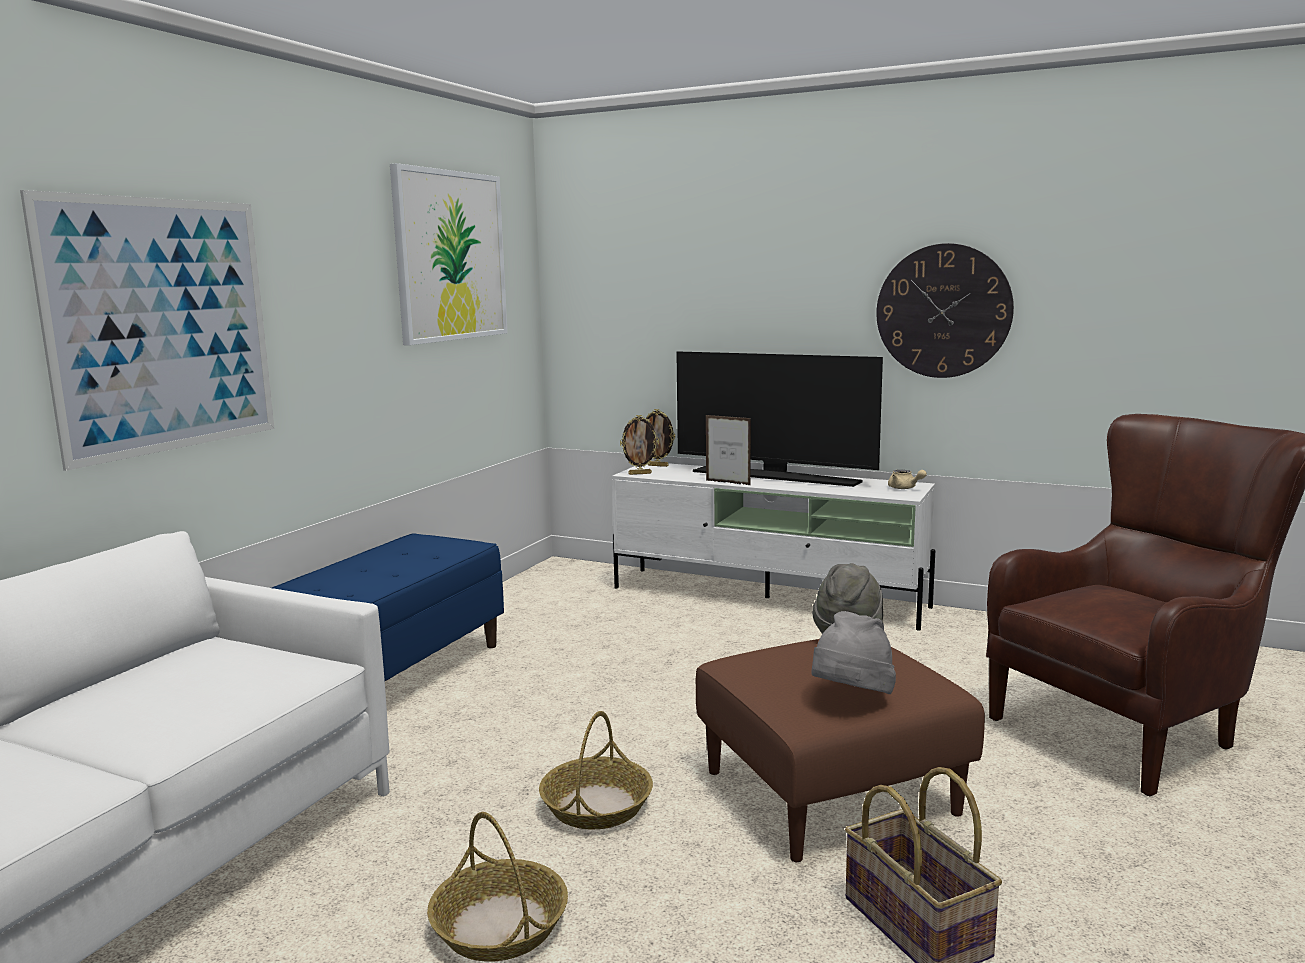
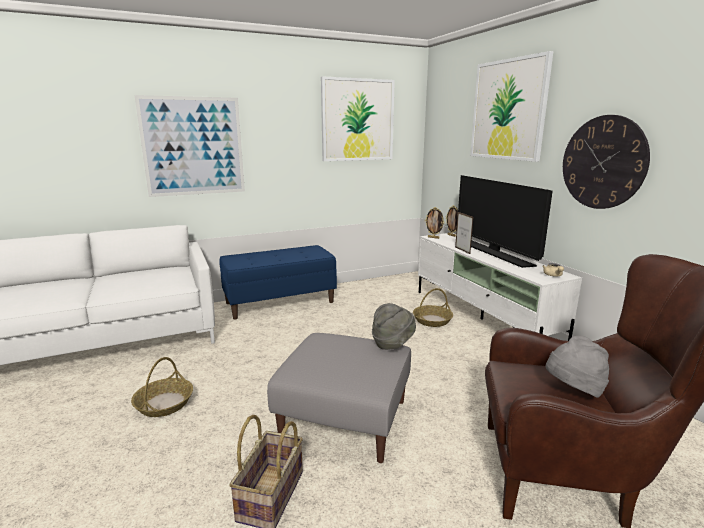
camera: 40 degrees right, 5 degrees up
(596, 805) = (258, 378): basket -> basket (432, 320)
(753, 236) = (508, 110): none -> picture
(829, 793) = (343, 419): brown ottoman -> grey ottoman
(851, 699) = (324, 372): grey hat -> grey hat (573, 391)

